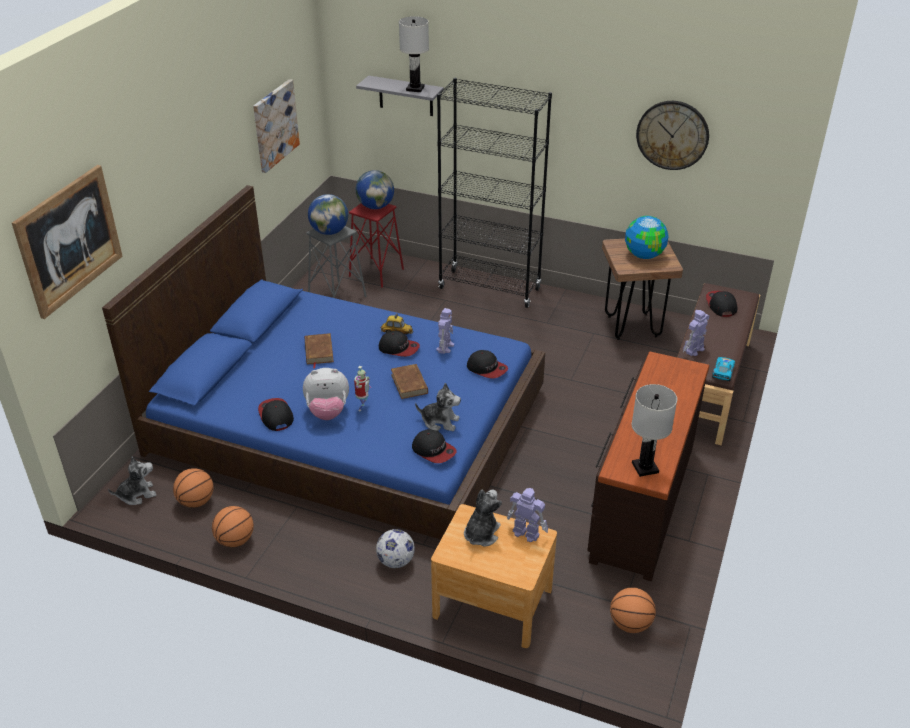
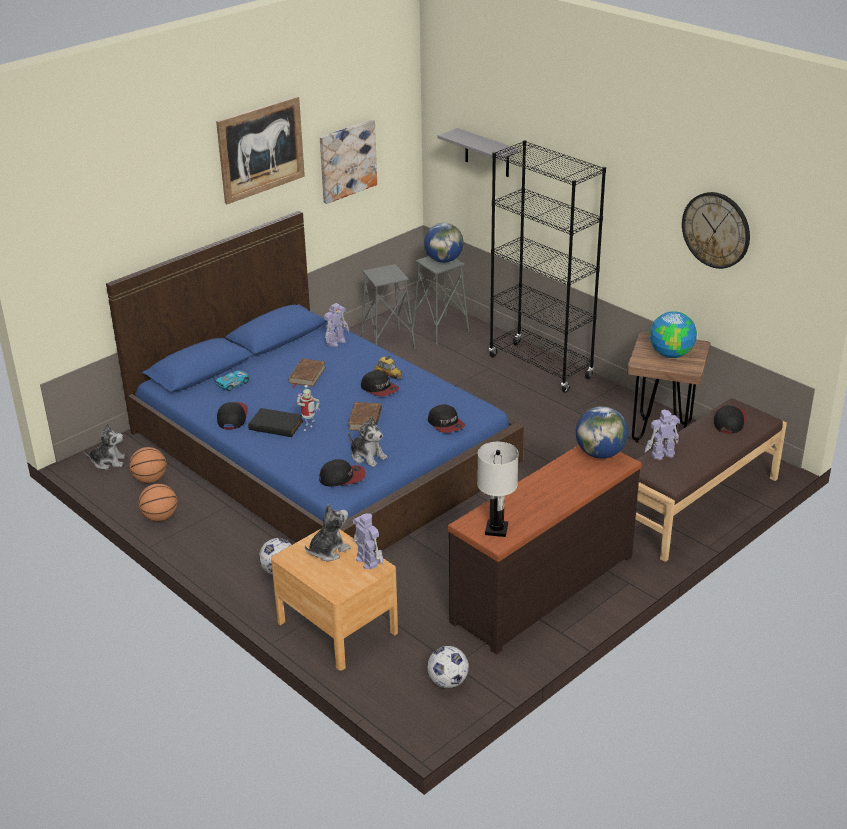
camera: 25 degrees right, 5 degrees down
(69, 240) = (82, 217): picture -> picture (261, 149)
(327, 412) = (277, 425): plush toy -> black book
(329, 232) = (383, 274): globe -> globe (600, 453)
(376, 272) = (440, 330): red stool -> grey stool
(415, 88) = (489, 146): white table lamp -> none
(434, 450) = (342, 477): cap -> cap turned 75 degrees counterclockwise
(445, 347) = (423, 397): toy robot -> toy robot (336, 342)
(630, 624) = (448, 681): basketball -> football
(722, 372) = (674, 481): toy car -> toy car (232, 384)

